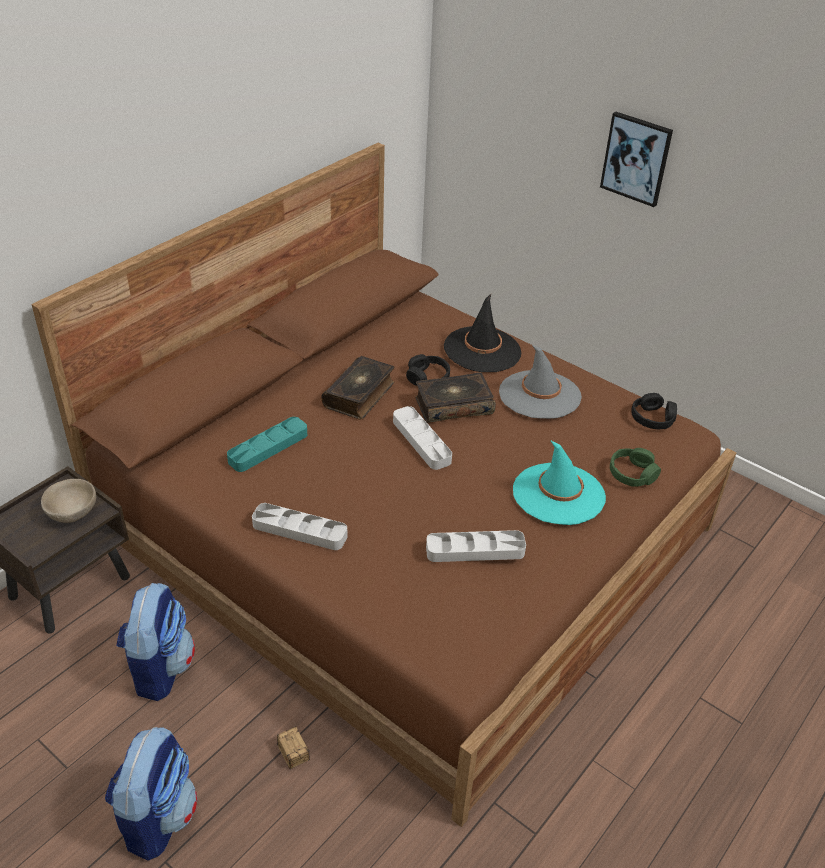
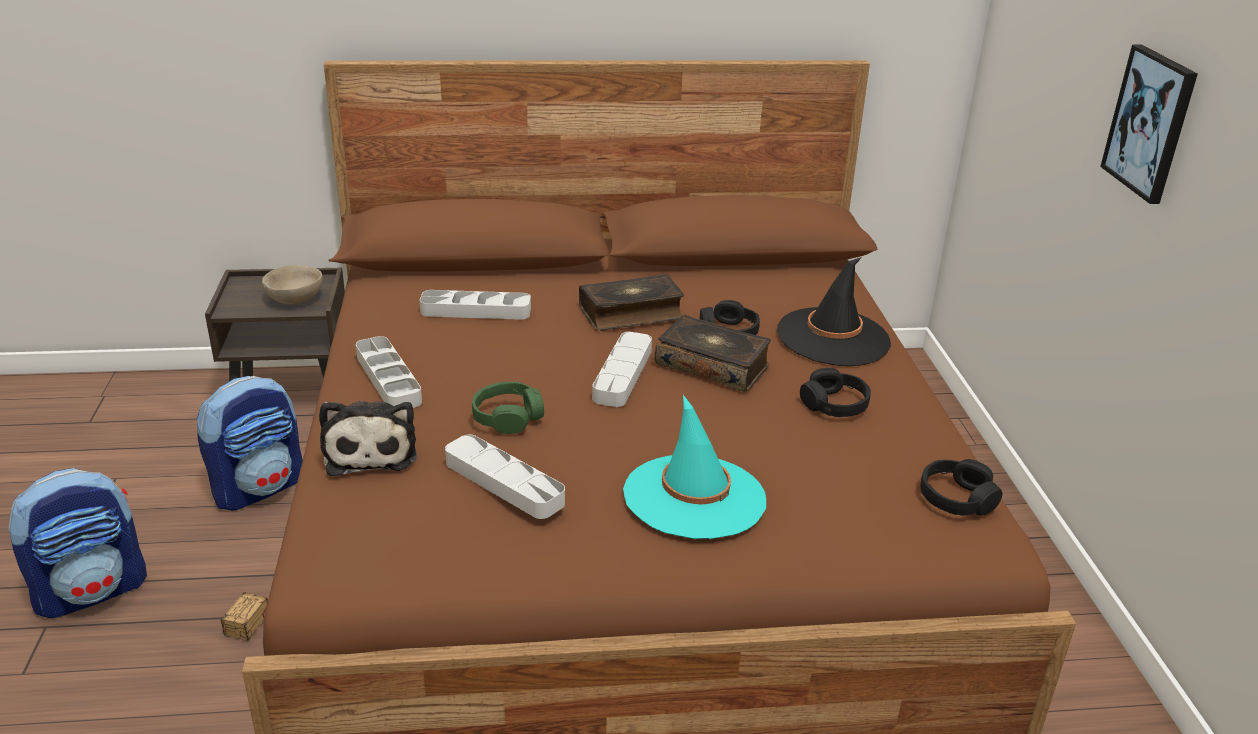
camera: 45 degrees right, 10 degrees down
(268, 448) = (476, 311): turquoise tray -> grey tray
(369, 583) = (371, 451): none -> plush toy
(539, 395) = (834, 404): grey hat -> black headphones
(632, 473) = (825, 531): green headphones -> green headphones (508, 417)

